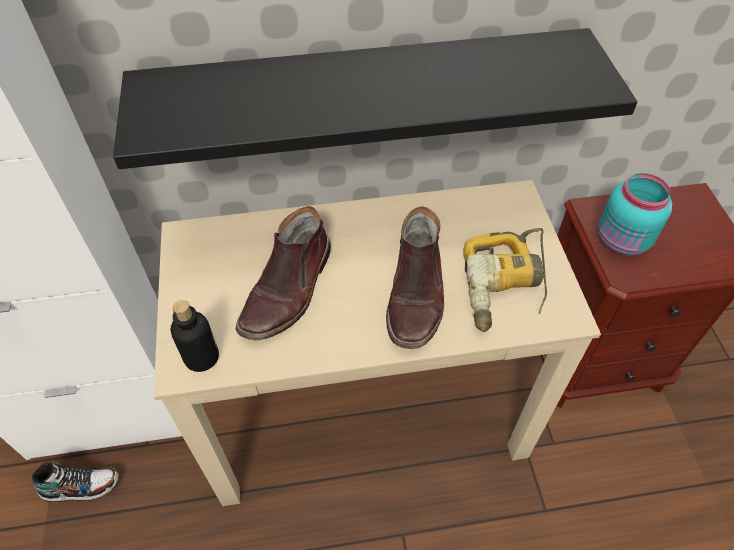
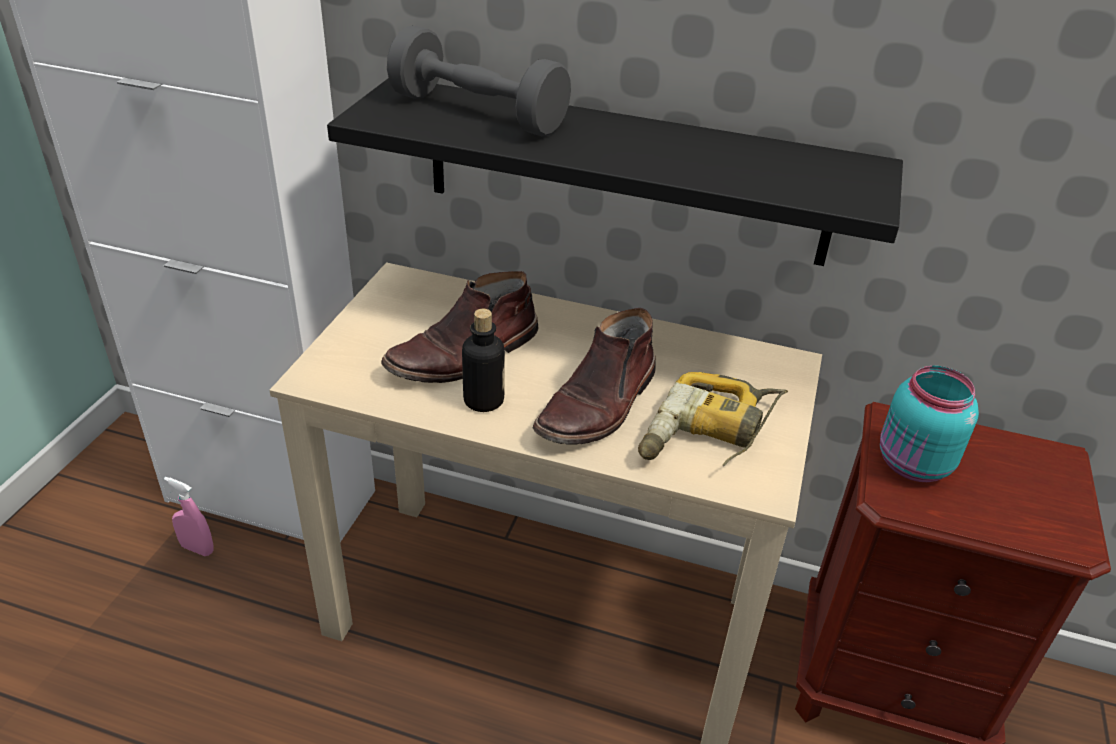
camera: 25 degrees right, 15 degrees down
(81, 486) = (197, 549): shoe -> pink spray bottle
(202, 357) = (337, 376): bottle -> bottle (483, 400)
(239, 92) = (477, 113): none -> grey dumbbell

